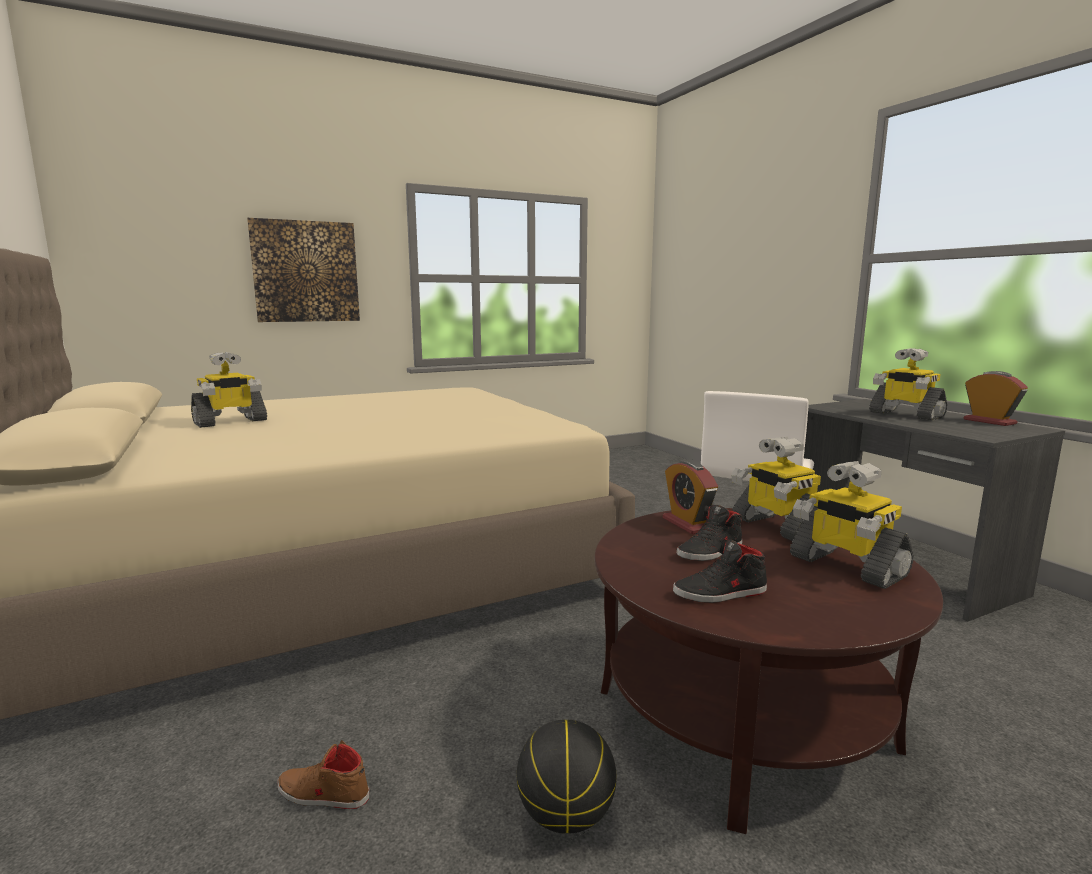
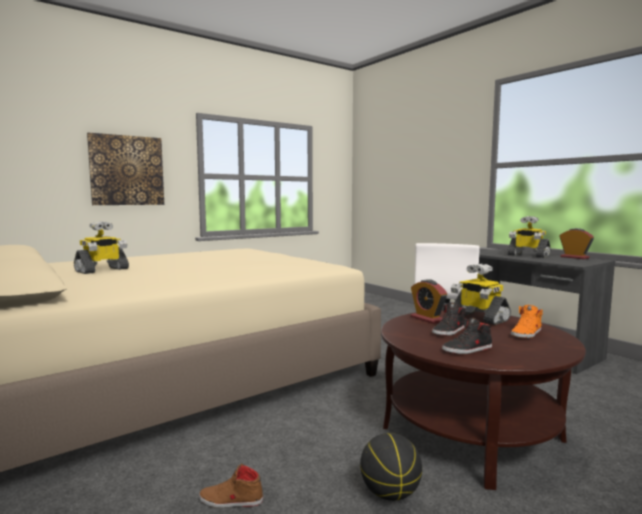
camera: 10 degrees left, 5 degrees down
(846, 566) = (526, 333): toy robot -> orange shoe

